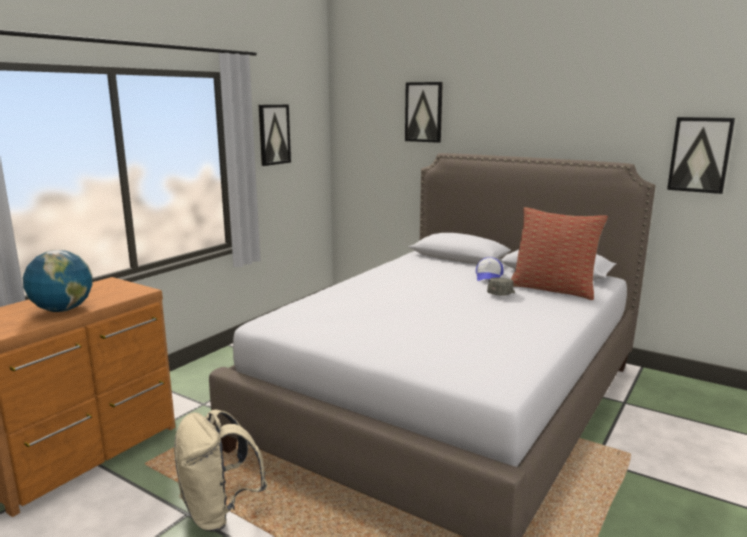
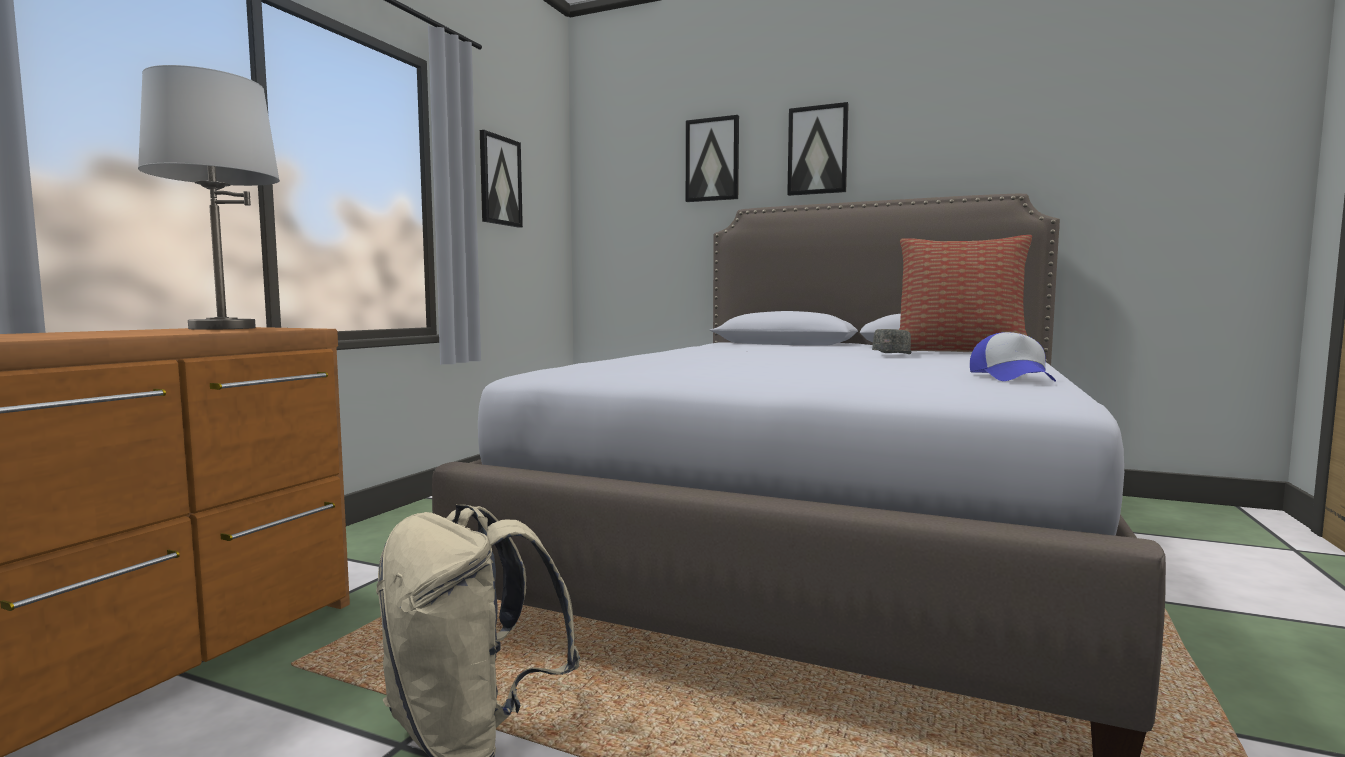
camera: 10 degrees left, 10 degrees down
(62, 309) = (129, 333): globe -> none
(105, 288) = (221, 328): none -> white table lamp
(489, 277) = (852, 349): cap -> cap (1012, 377)
(700, 155) = (1112, 177): picture -> picture (817, 150)

